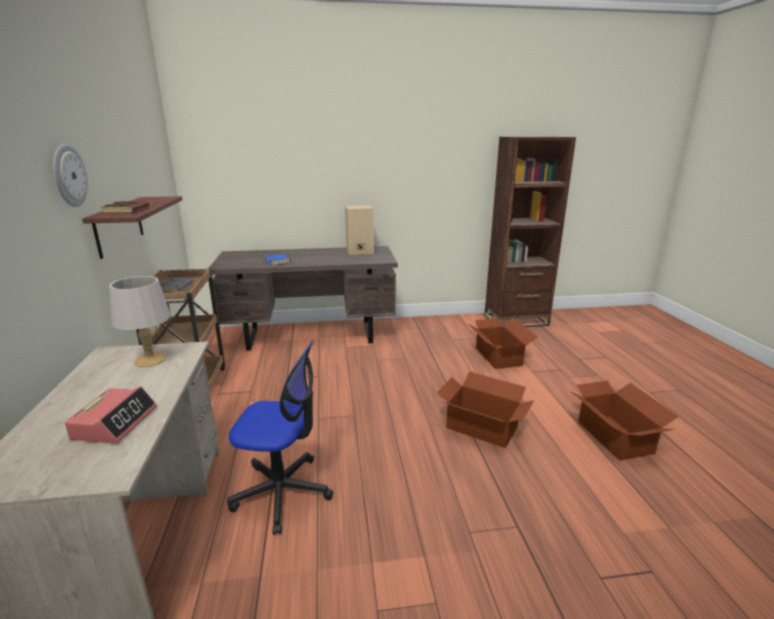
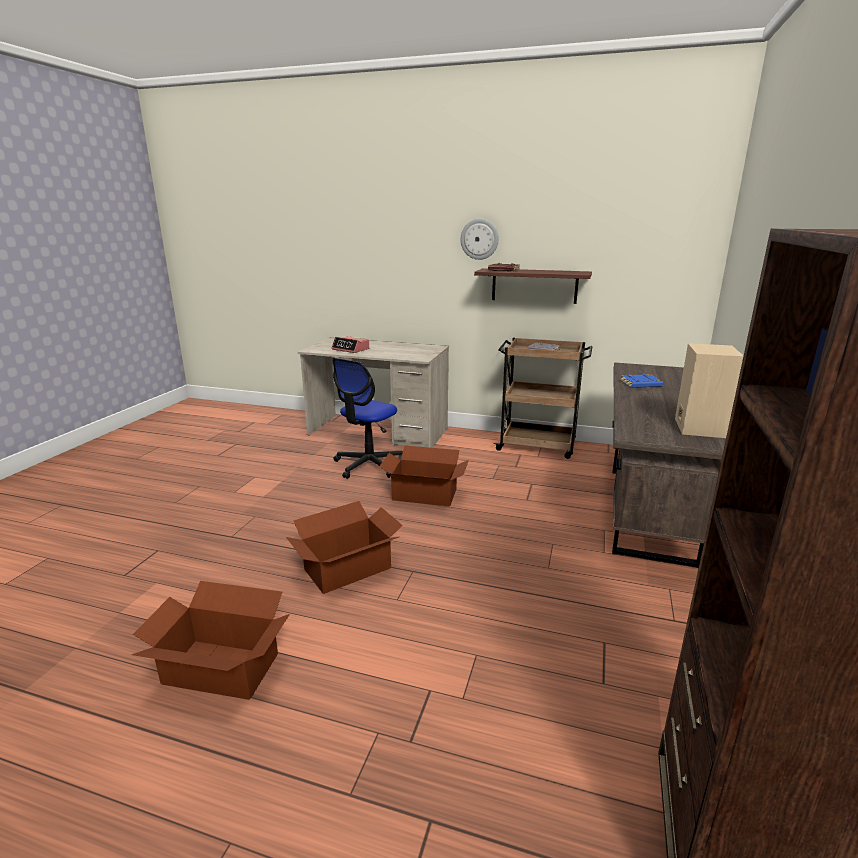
camera: 115 degrees right, 0 degrees up
(150, 360) = (414, 352): grey table lamp -> none
(498, 356) = (508, 675): cardboard box -> cardboard box (425, 495)

